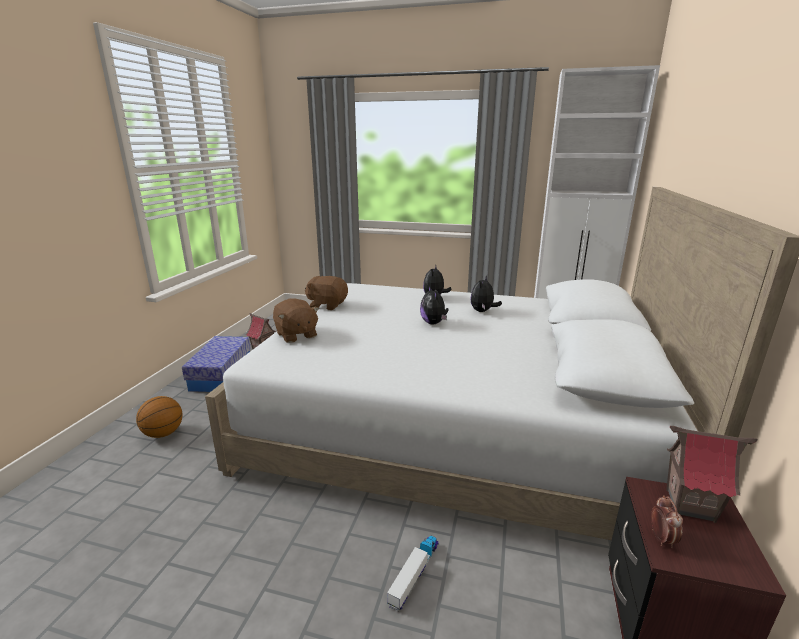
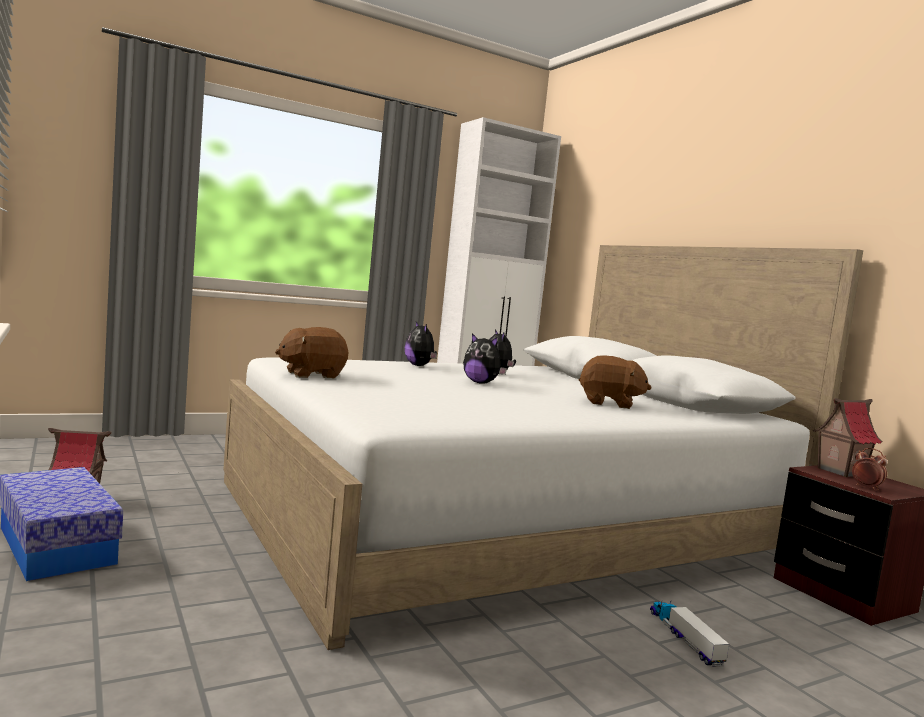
camera: 45 degrees left, 15 degrees down
(164, 433) = (100, 644): basketball -> none
(296, 335) = (363, 399): brown plush toy -> brown plush toy (610, 403)

